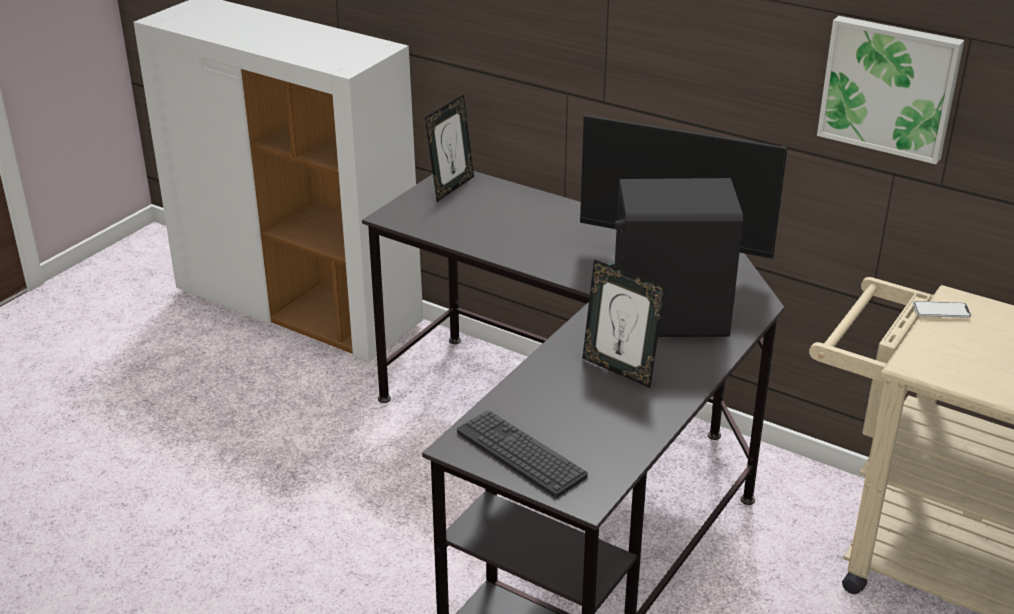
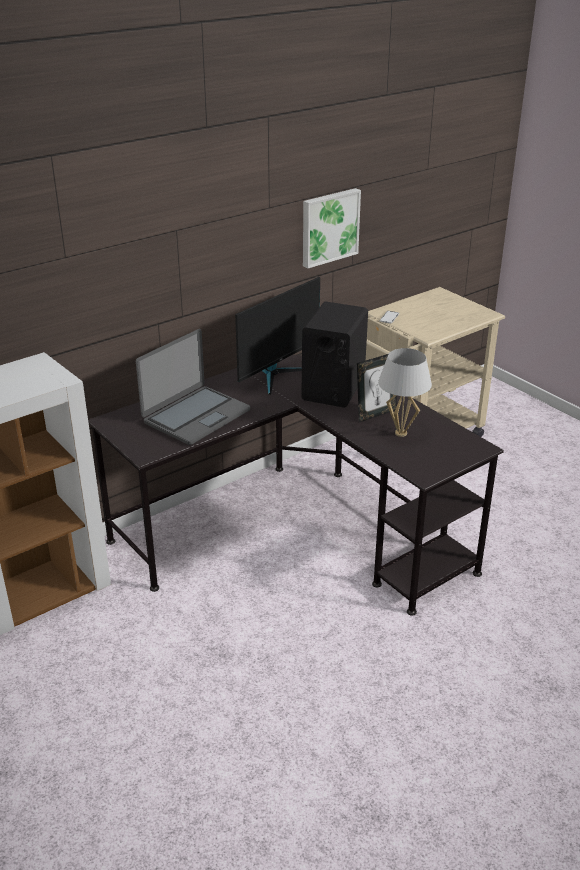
camera: 70 degrees left, 0 degrees up
(451, 187) = (124, 425): picture frame -> none
(506, 227) = (195, 416): none -> laptop
(520, 454) = (438, 458): keyboard -> none
(576, 403) = (400, 433): none -> white table lamp

